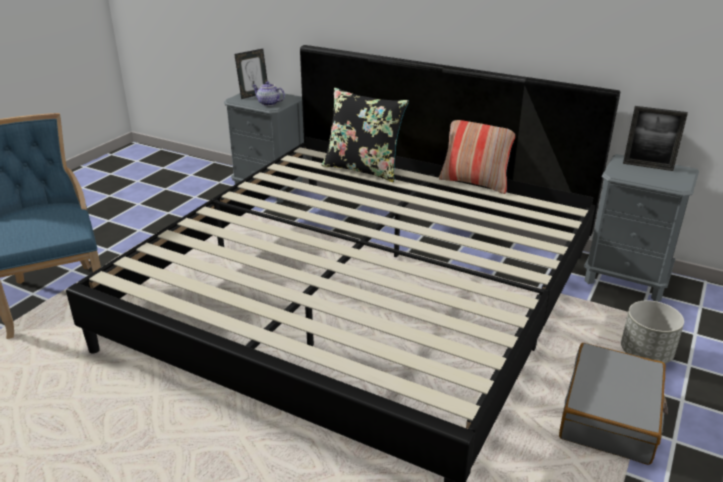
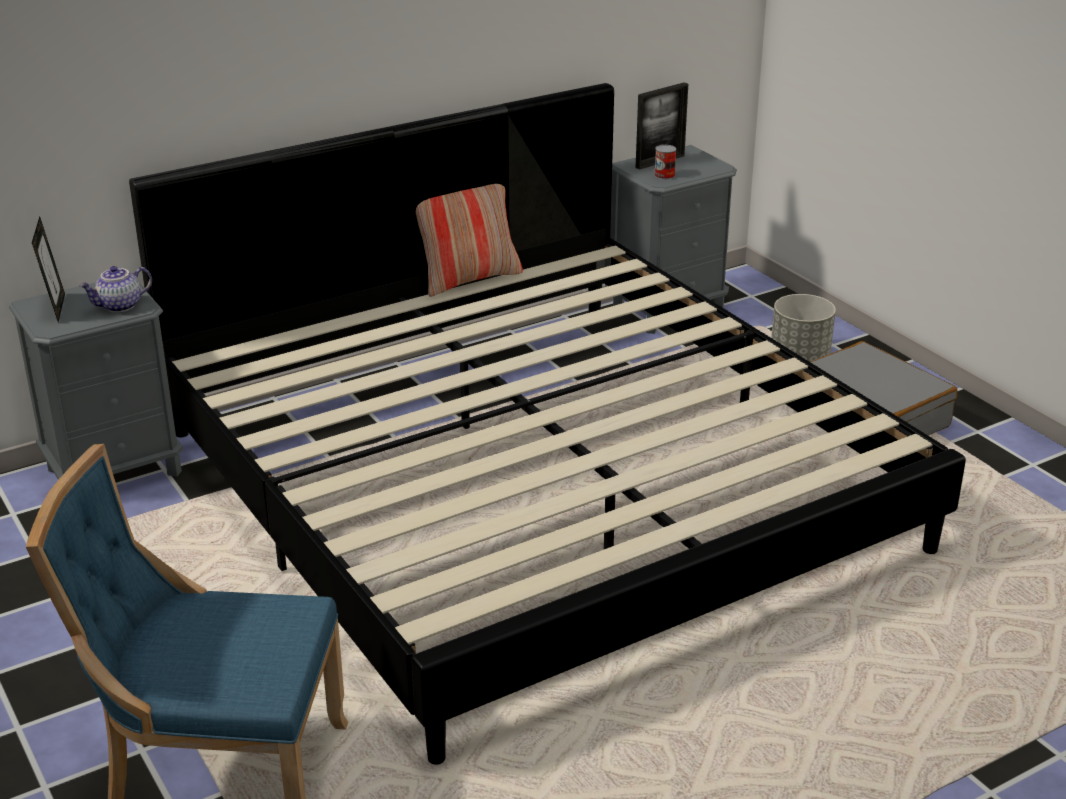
camera: 60 degrees left, 0 degrees up
(363, 169) = (325, 336): black pillow -> none
(628, 172) = (664, 175): none -> can

